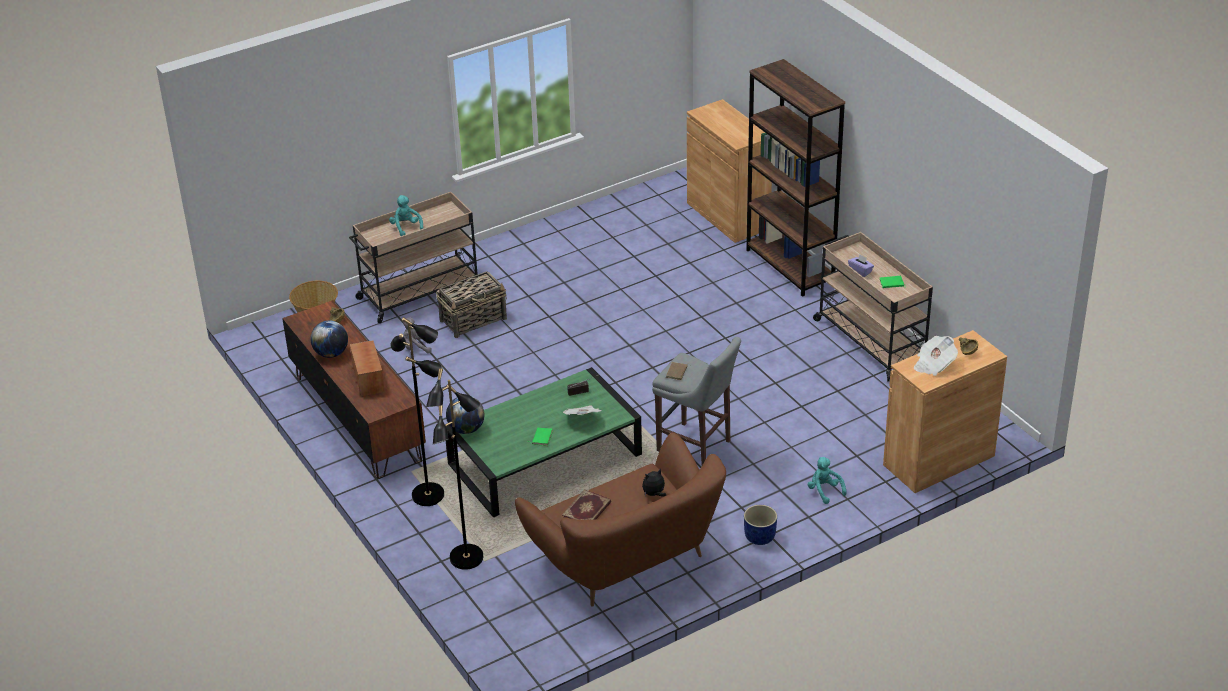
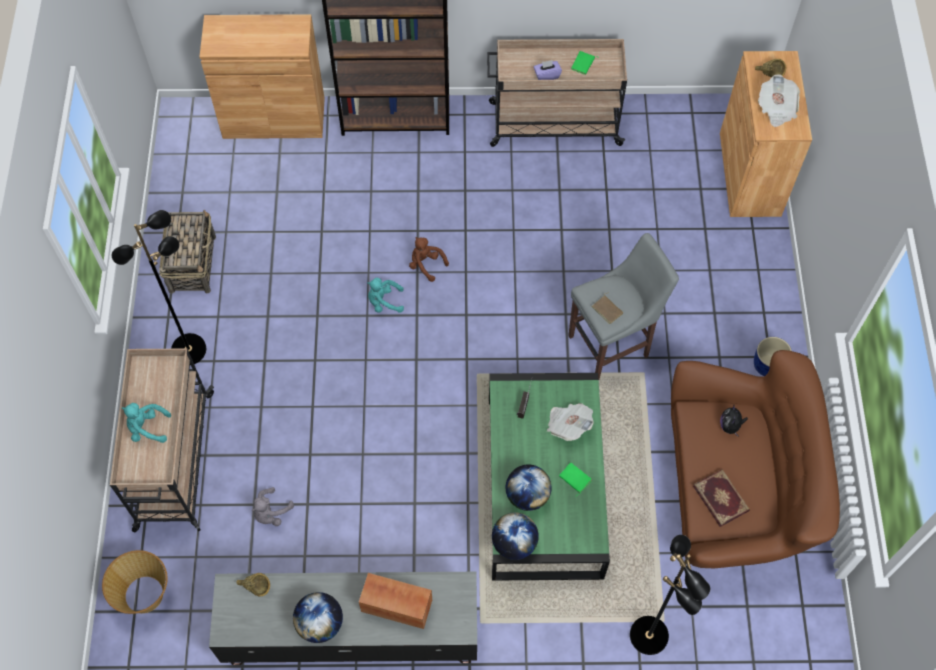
camera: 60 degrees left, 25 degrees up
(357, 417) = (351, 633): brown tv stand -> grey tv stand
(429, 494) = (529, 623): black floor lamp -> black floor lamp (188, 349)
(474, 319) = (265, 432): basket -> basket (193, 263)
(509, 421) = (527, 495): none -> globe
(676, 332) = (426, 264): none -> brown plush toy
(824, 491) = (737, 280): turquoise plush toy -> turquoise plush toy (384, 302)

